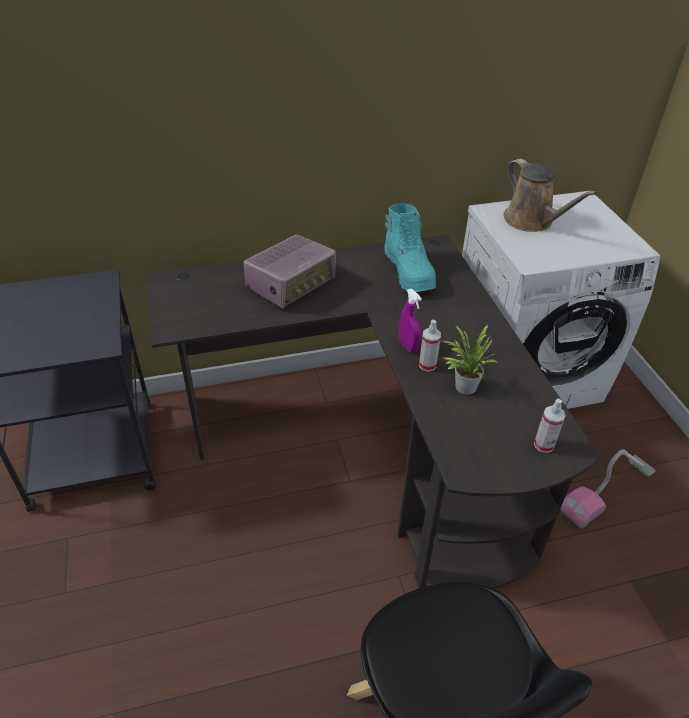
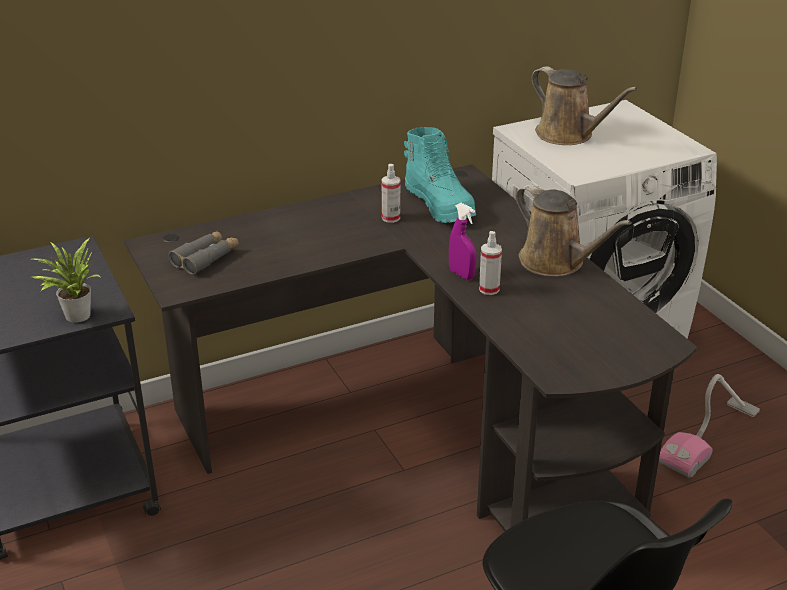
camera: 10 degrees left, 10 degrees down
(203, 300) = (205, 258): none -> grey binoculars
(291, 284) = (306, 231): radio -> none
(462, 386) = (534, 303): potted plant -> potted plant (74, 315)
(493, 345) = (556, 263): none -> brown watering can
(544, 445) = (635, 344): spray bottle -> spray bottle (391, 218)

